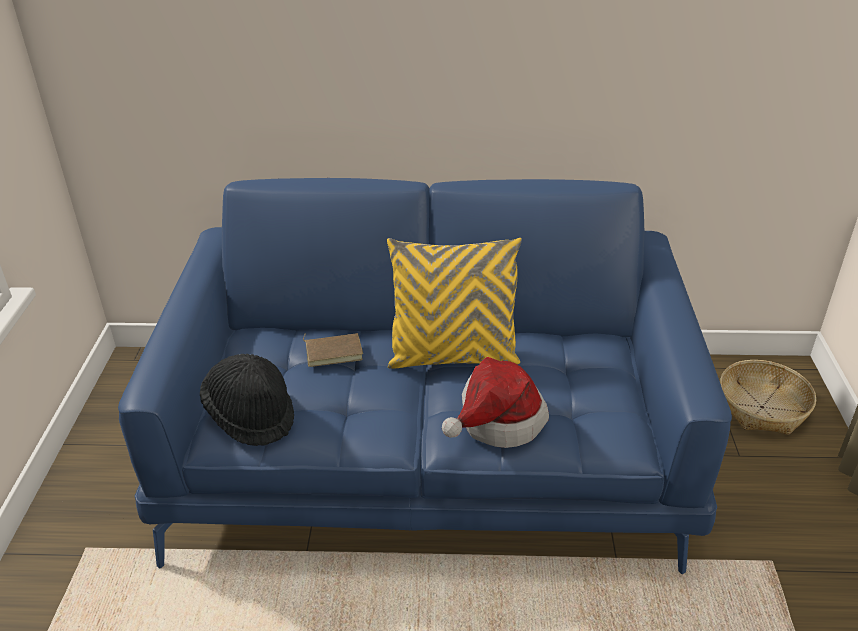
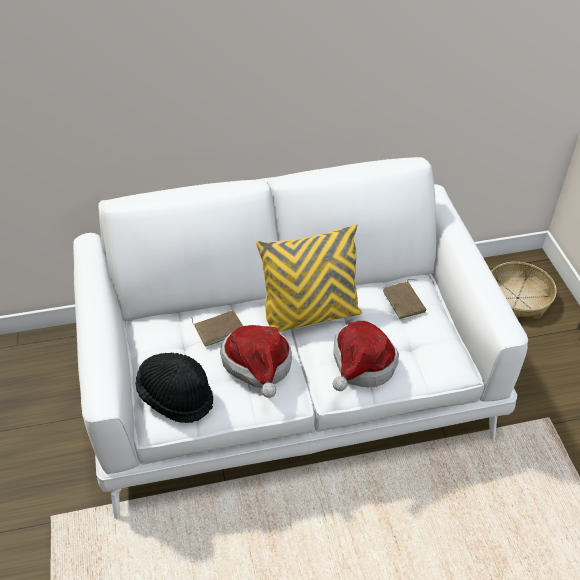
camera: 15 degrees left, 10 degrees up
(364, 401) = (258, 368): none -> hat
(430, 450) = (289, 379): blue sofa -> white sofa
(581, 359) = (405, 301): none -> brown book

